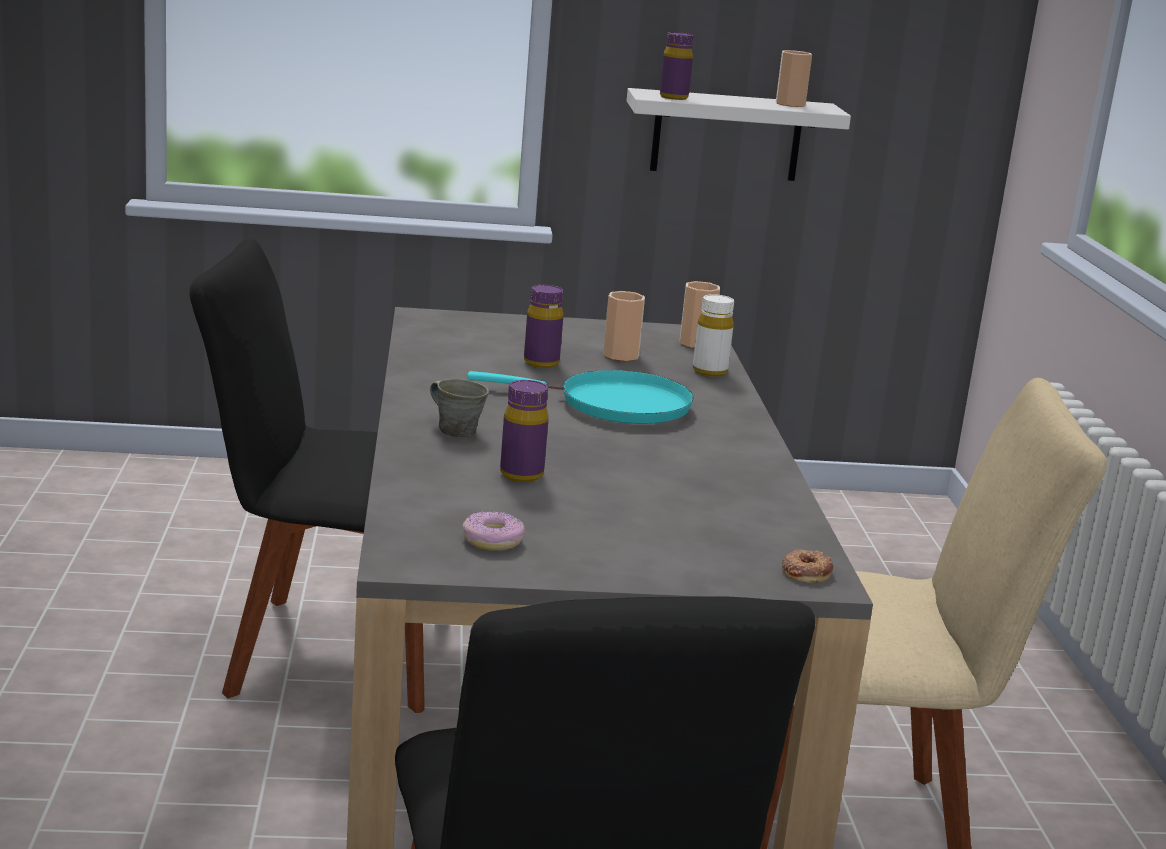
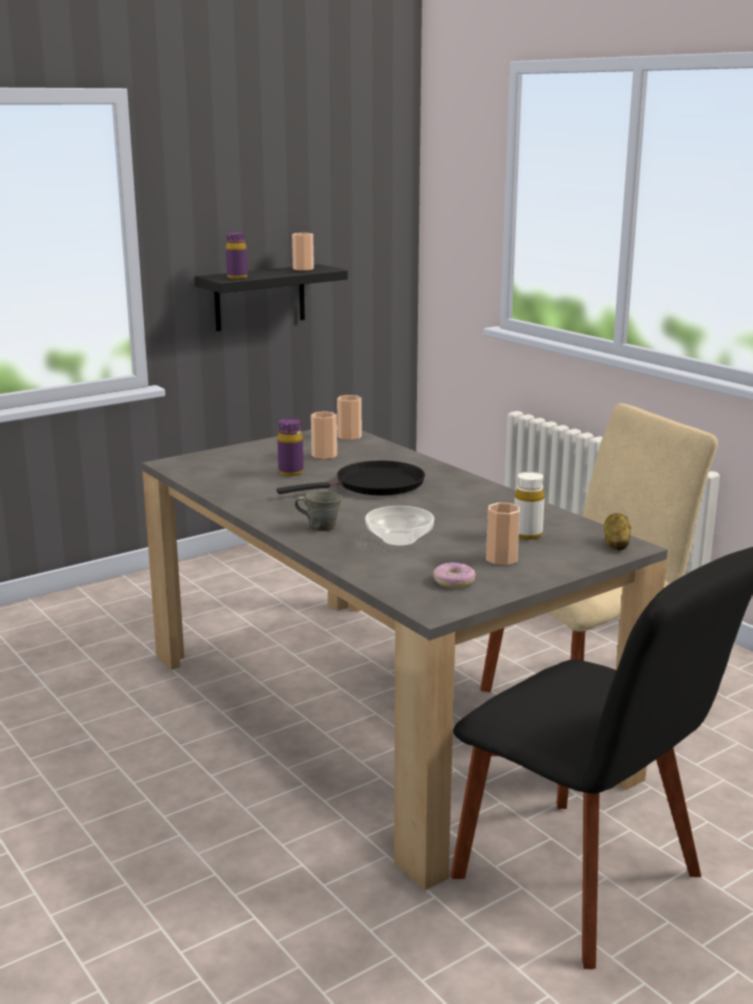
camera: 30 degrees left, 0 degrees up
(327, 653) = (186, 719): black chair -> none
(521, 474) = (400, 540): purple bottle -> bowl
(607, 536) = (501, 559): none -> cup
(615, 405) = (374, 485): turquoise frying pan -> black frying pan
(709, 371) = (385, 451): white bottle -> white bottle (527, 535)
(726, 135) = (260, 297): white shelf -> black shelf
(805, 572) = (616, 544): donut -> potato

